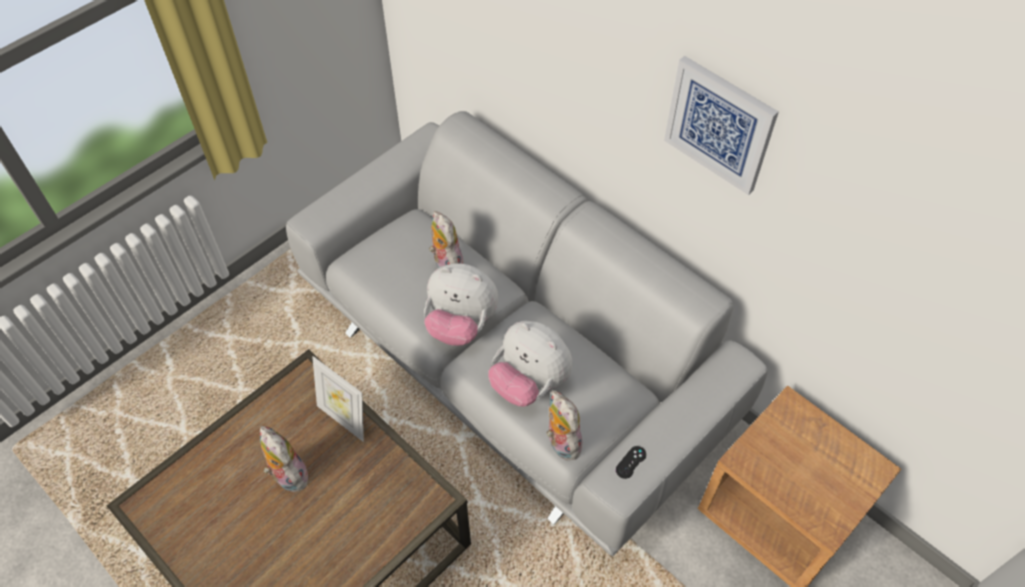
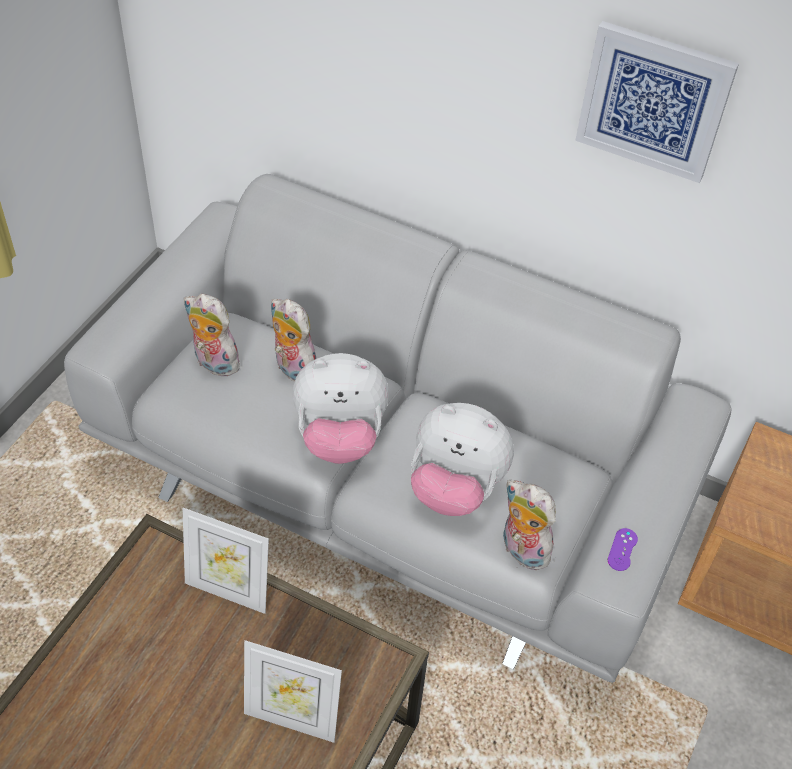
camera: 20 degrees left, 5 degrees down
(287, 475) = (177, 683): plush toy -> plush toy (213, 363)
(355, 521) = (292, 718): none -> picture frame
(631, 462) = (622, 549): black game controller -> purple game controller

